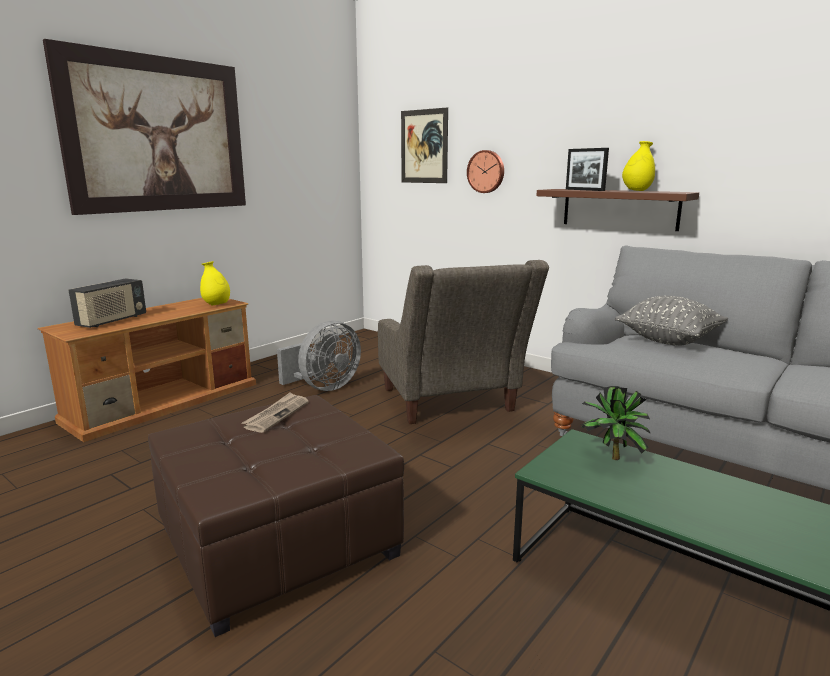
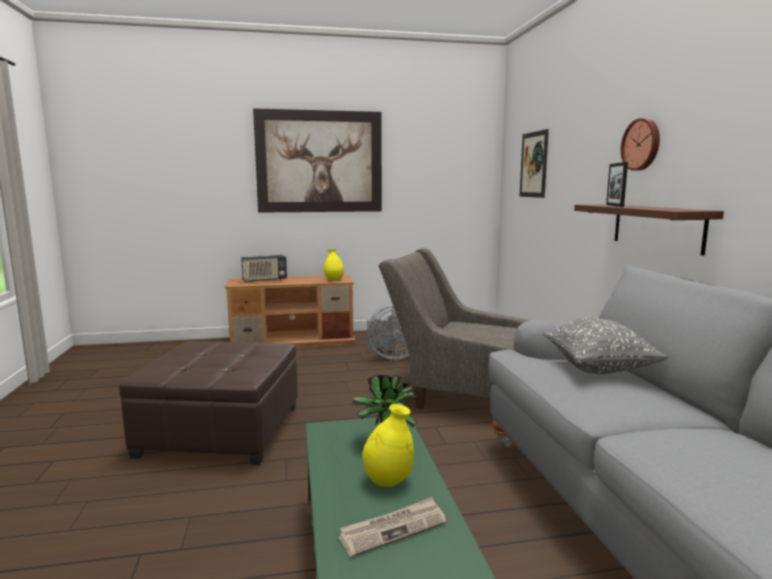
camera: 40 degrees right, 5 degrees down
(276, 414) = (250, 348): newspaper -> newspaper (393, 529)
(451, 405) = (458, 393): grey armchair -> grey armchair turned 90 degrees clockwise
(486, 171) = (567, 187): wall clock -> wall clock (642, 144)
(637, 191) = (661, 207): yellow vase -> yellow vase (388, 480)

